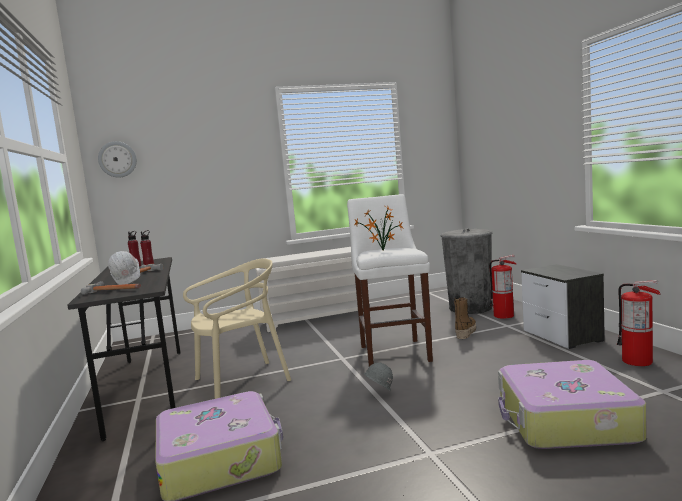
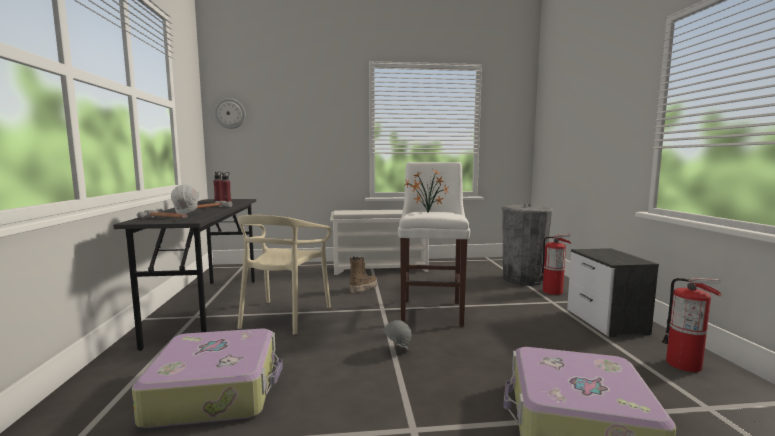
camera: 10 degrees right, 0 degrees up
(241, 382) = (284, 316): beige chair -> beige chair turned 120 degrees clockwise
(465, 332) = (508, 302): boot -> boot (363, 288)

